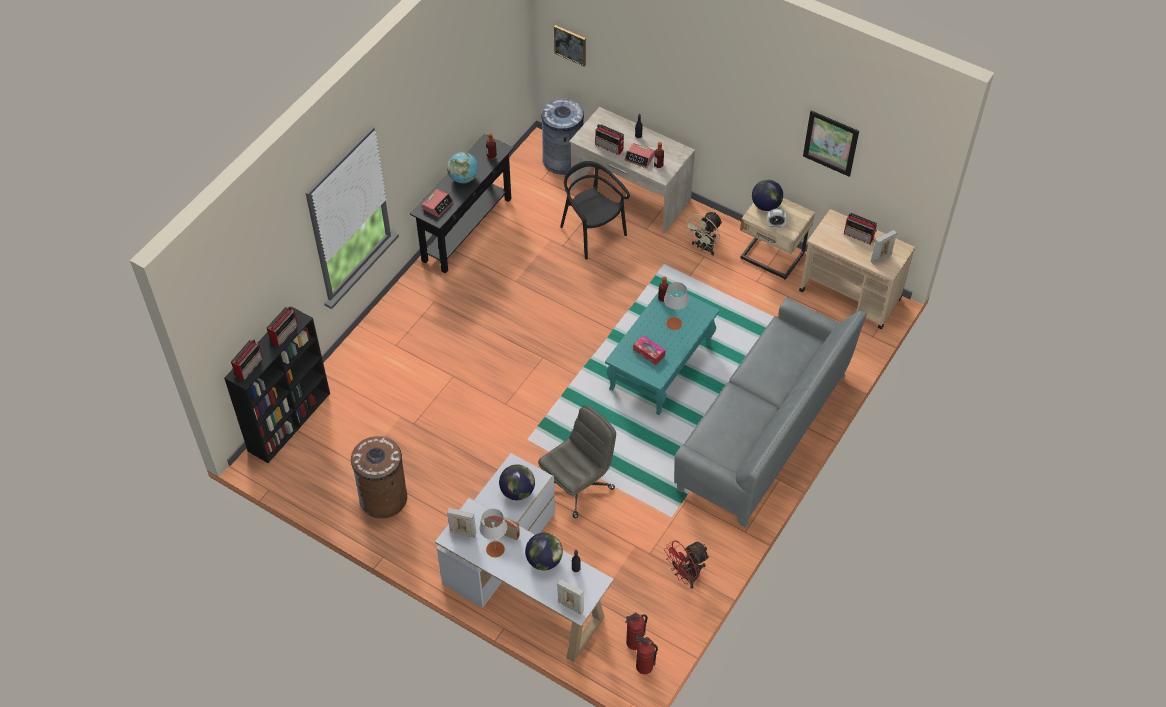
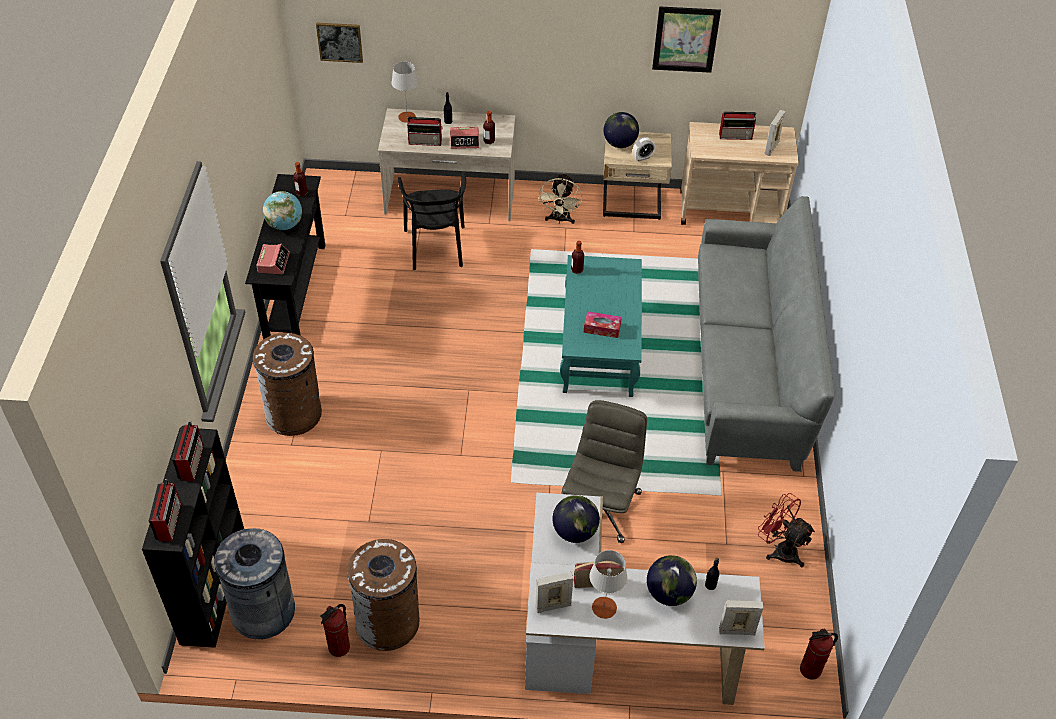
camera: 30 degrees left, 5 degrees down
(410, 323) = (294, 414): none -> brown trash can
(562, 160) = (356, 189): grey trash can -> grey trash can (263, 611)
(592, 233) = (435, 247): black chair -> black chair turned 120 degrees counterclockwise
(634, 643) = (781, 648): fire extinguisher -> fire extinguisher (339, 647)
(674, 323) = (606, 290): grey table lamp -> grey table lamp (407, 117)
(686, 576) = (780, 549): red fan -> red fan turned 105 degrees clockwise

